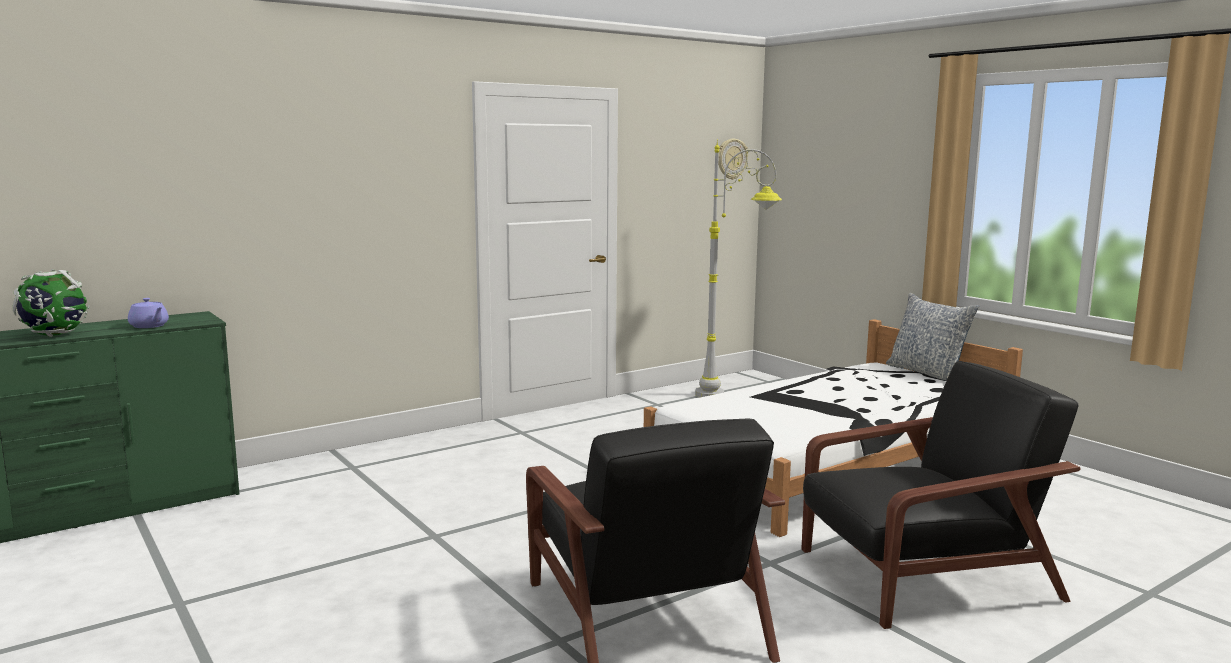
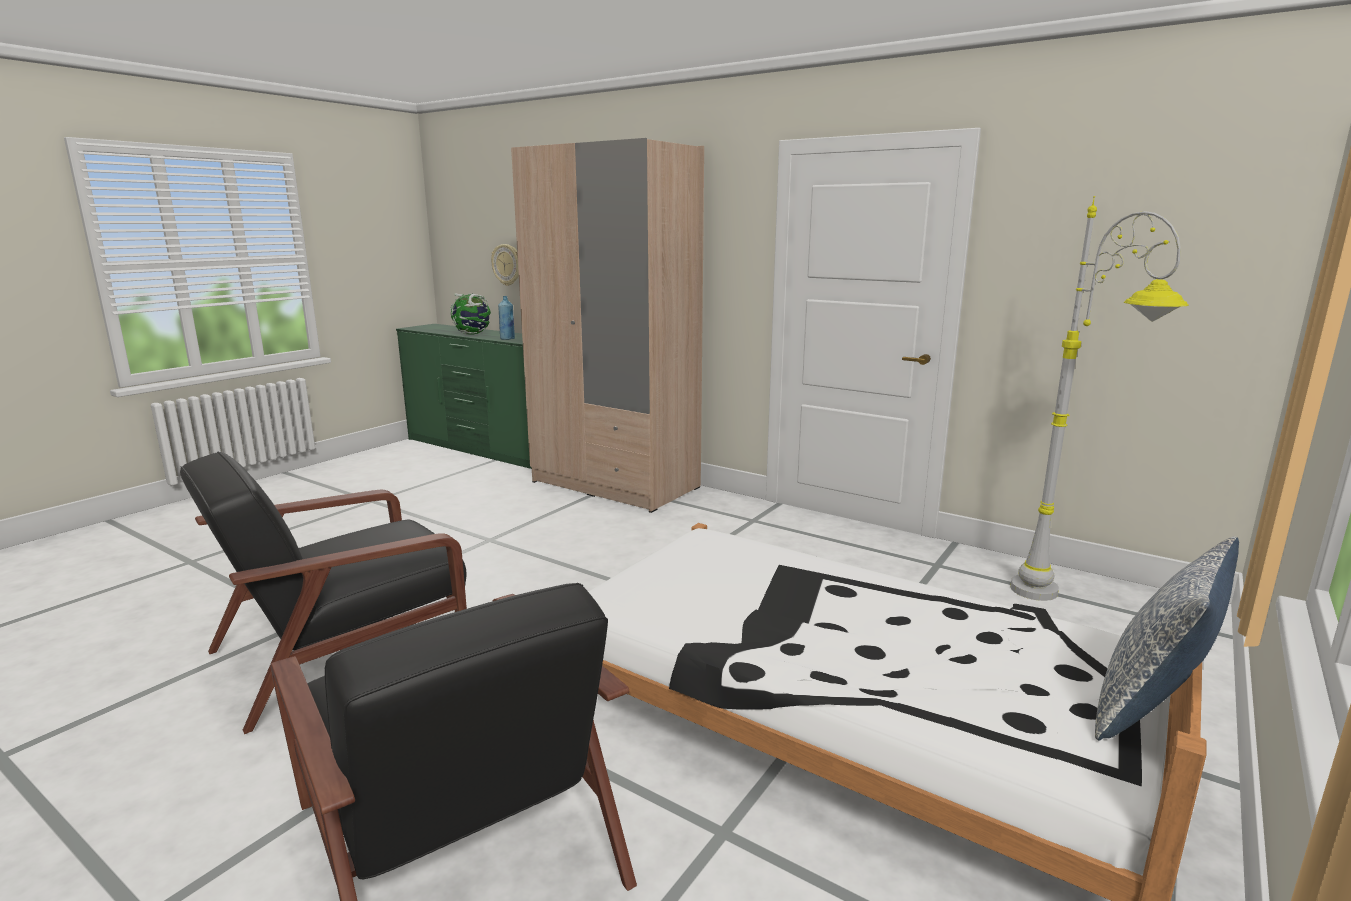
camera: 70 degrees right, 5 degrees up
(149, 326) = (507, 339): purple teapot -> blue bottle
(351, 465) = (615, 484): none -> beige wardrobe
(731, 159) = (1227, 231): wall clock -> wall clock (507, 264)

